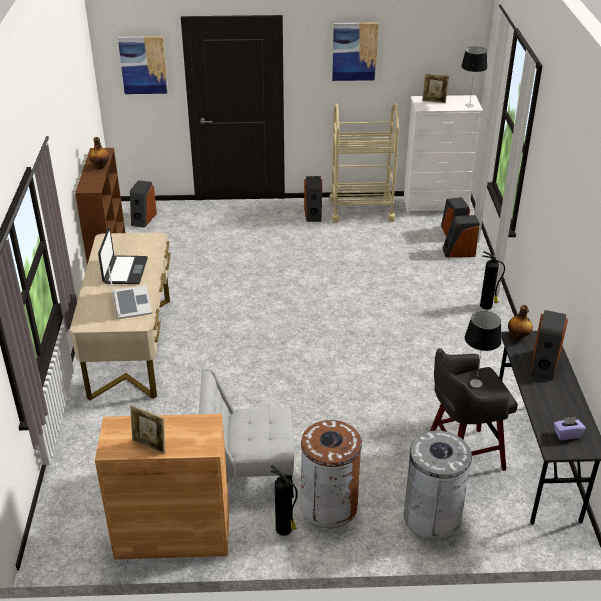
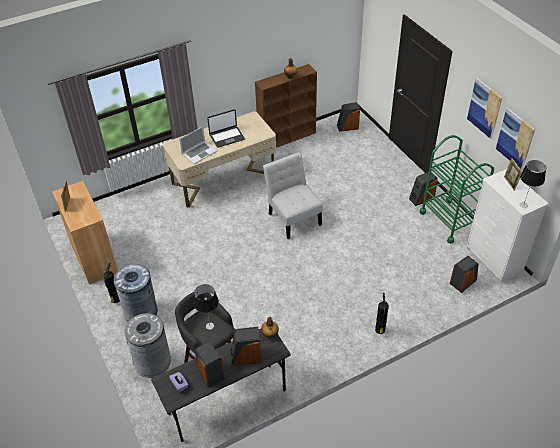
camera: 65 degrees right, 10 degrees up
(143, 65) = (382, 33): picture -> picture (515, 139)
(250, 472) = (150, 269): white chair -> white chair (293, 217)
(329, 506) = (141, 312): brown trash can -> grey trash can
(361, 210) = (449, 220): beige cart -> green cart
(459, 252) = (438, 294): speaker -> speaker (209, 371)

